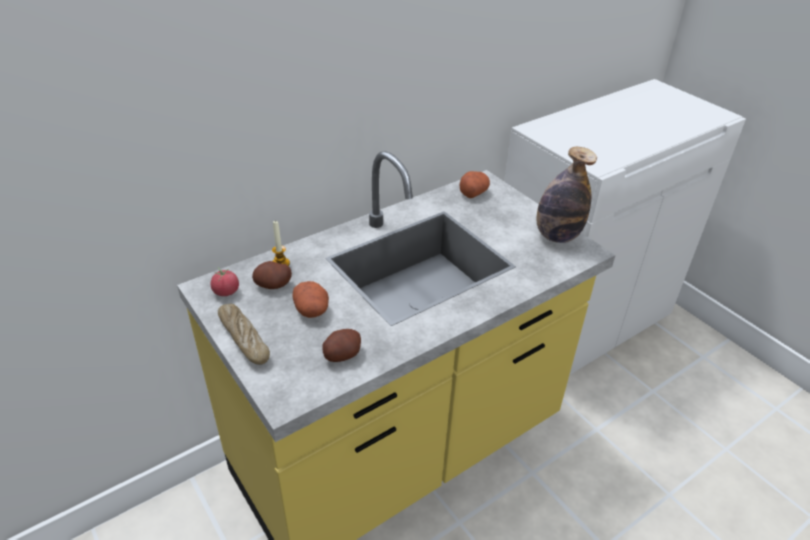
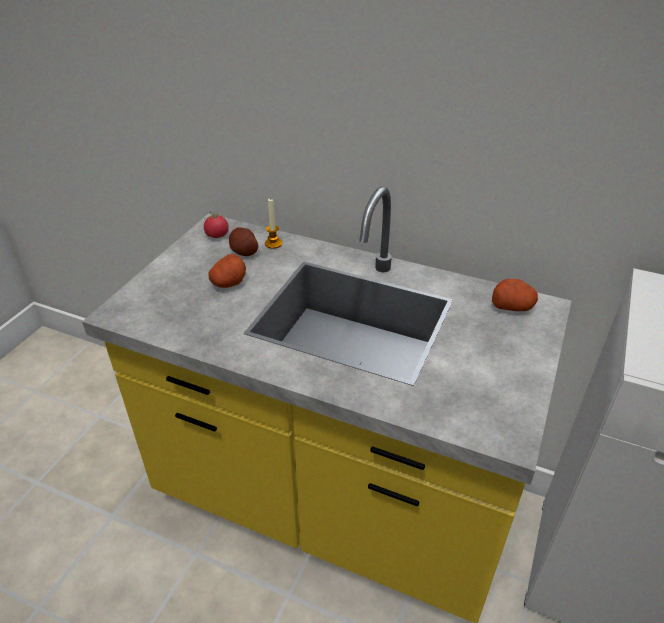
camera: 60 degrees right, 0 degrees up
(244, 339) = (170, 266): bread -> none
(342, 354) = (185, 320): potato -> none
(557, 236) = (510, 400): bottle -> none

